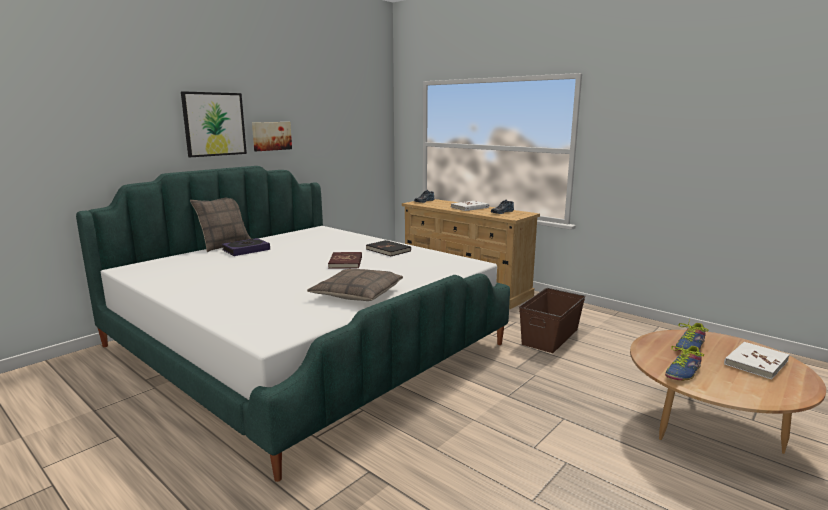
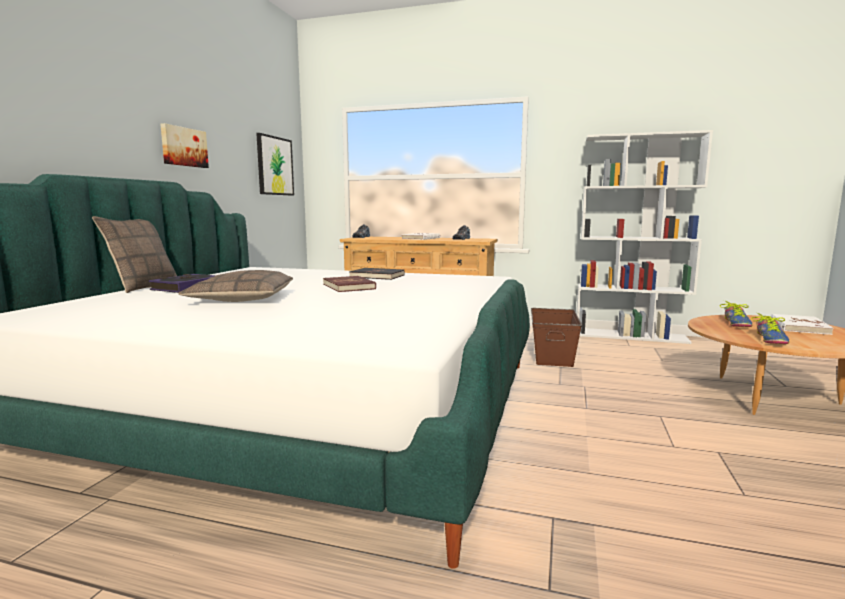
camera: 25 degrees left, 5 degrees down
(214, 124) = (113, 116): picture -> picture (274, 166)
(357, 294) = (423, 305): pillow -> pillow (241, 298)
(663, 328) = (630, 336): none -> white bookcase

